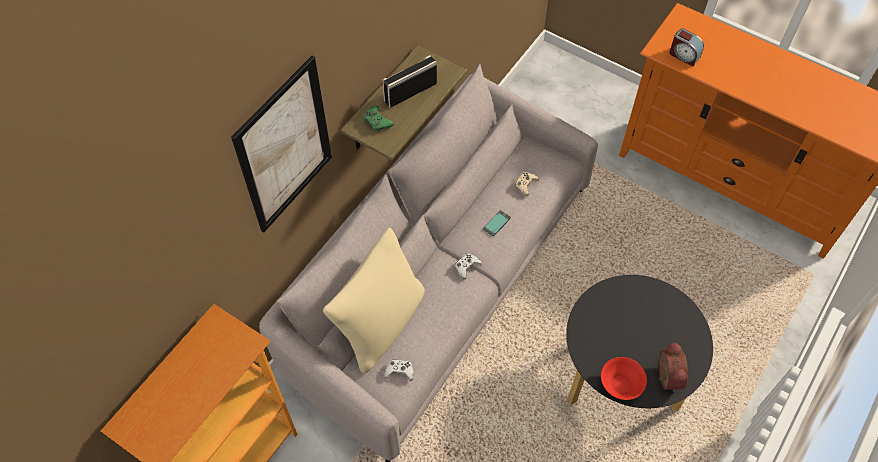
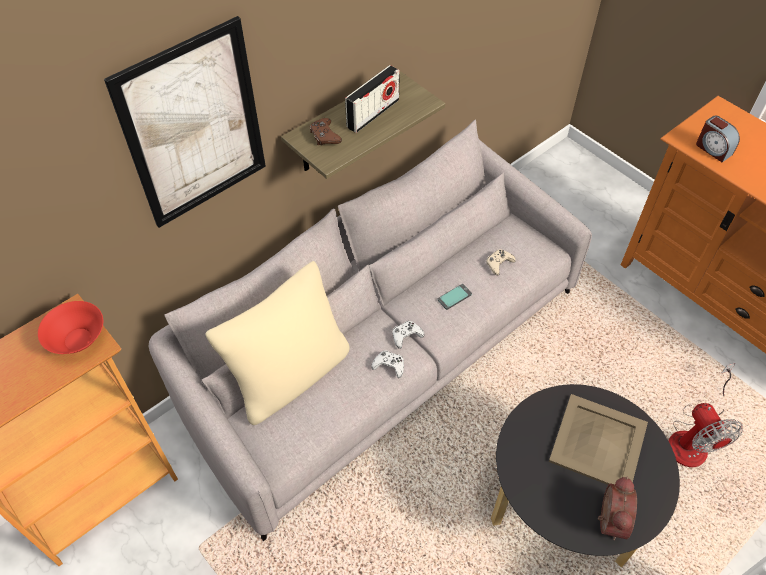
camera: 15 degrees right, 5 degrees down
(377, 122) = (324, 136): green game controller -> brown game controller
(399, 371) = (293, 433): white game controller -> white game controller (389, 366)
(410, 92) = (373, 113): radio -> radio turned 150 degrees clockwise
(620, 385) = (549, 514): red bowl -> red bowl (78, 340)
(644, 319) = (599, 442): none -> beige tray
(710, 294) = (692, 438): none -> fan

